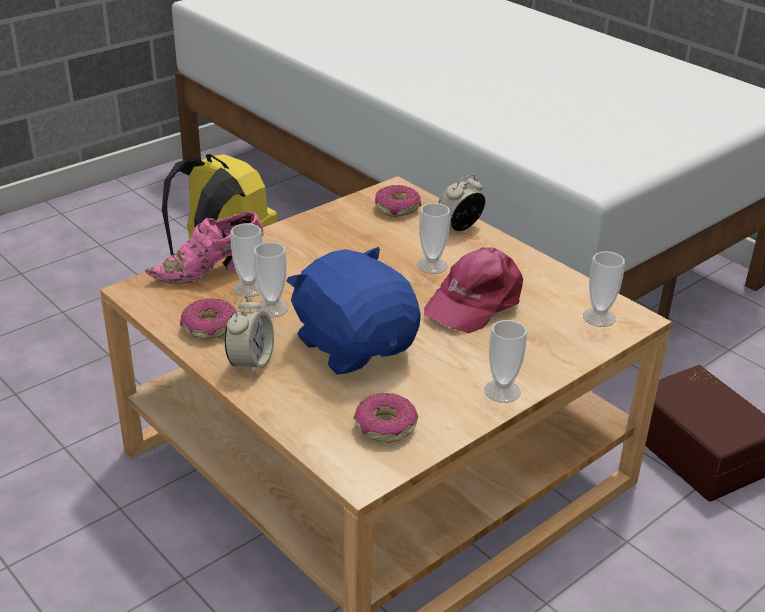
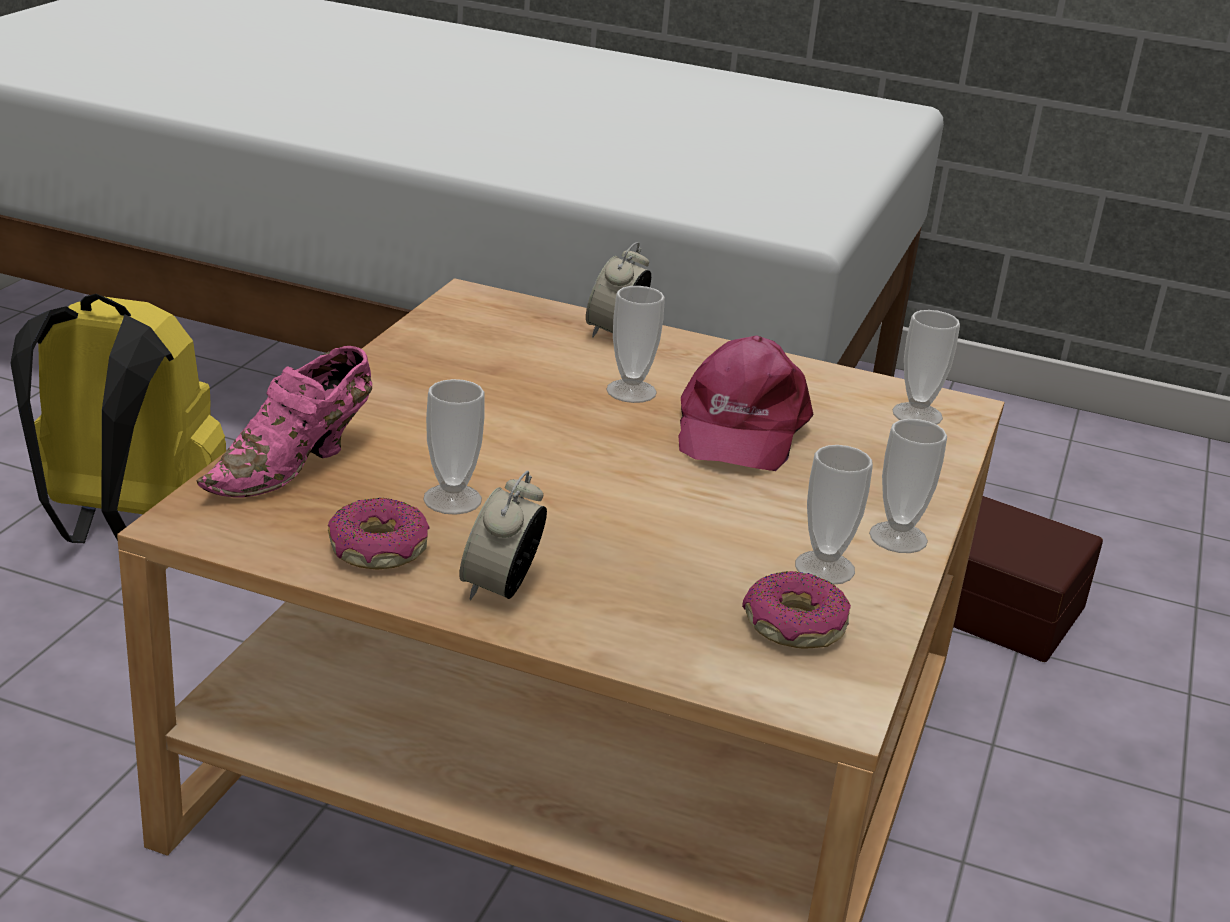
camera: 30 degrees left, 5 degrees down
(249, 288) = (385, 478): cup -> cup (824, 568)
(251, 362) = (501, 587): alarm clock -> alarm clock turned 150 degrees counterclockwise
(355, 345) = (634, 524): blue plush toy -> none
(397, 208) = (500, 321): donut -> none

